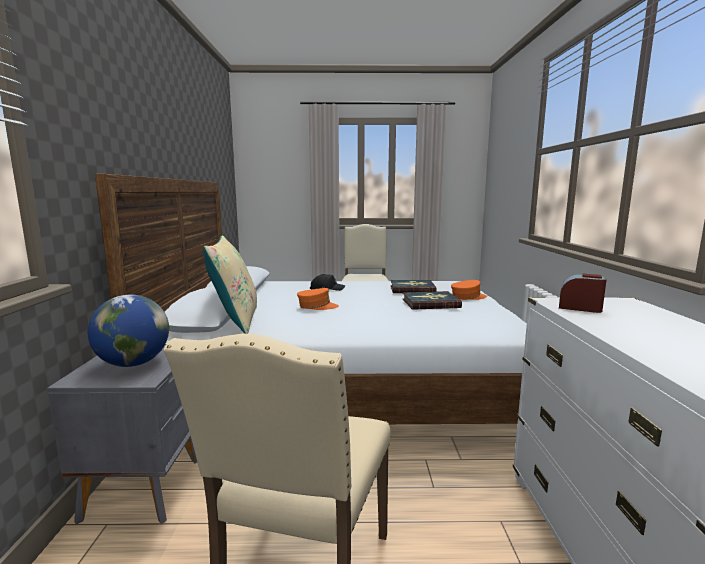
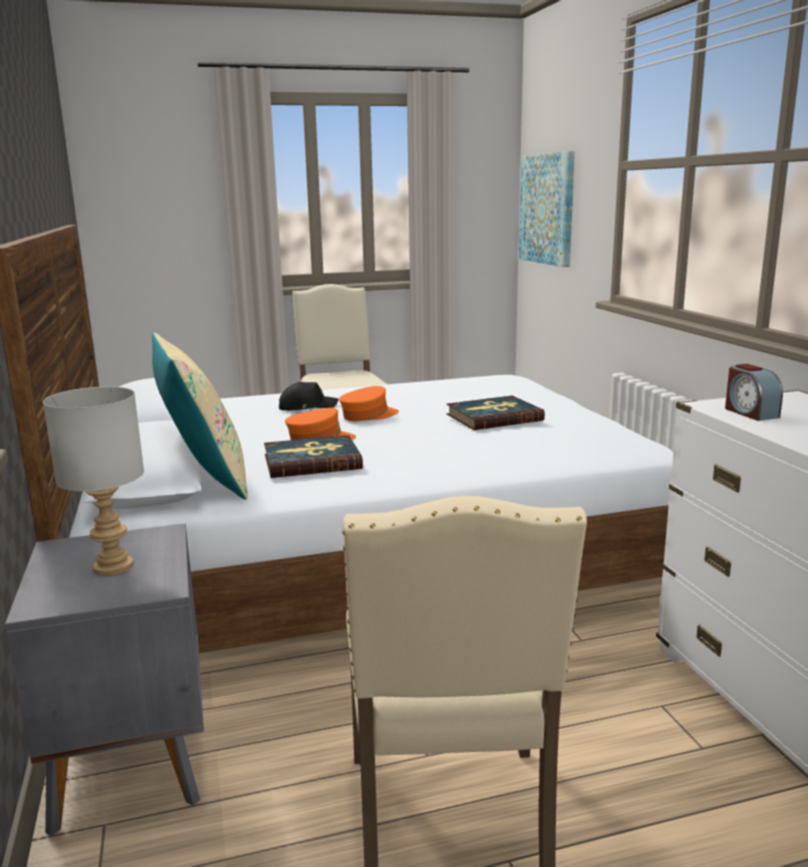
camera: 15 degrees left, 5 degrees up
(133, 363) = (112, 567): globe -> grey table lamp
(412, 289) = (446, 395): book -> book (312, 461)
(468, 297) = (539, 401): orange cap -> orange cap (368, 415)
(498, 183) = (547, 209): none -> picture
(580, 308) = (750, 413): alarm clock -> alarm clock turned 120 degrees counterclockwise

